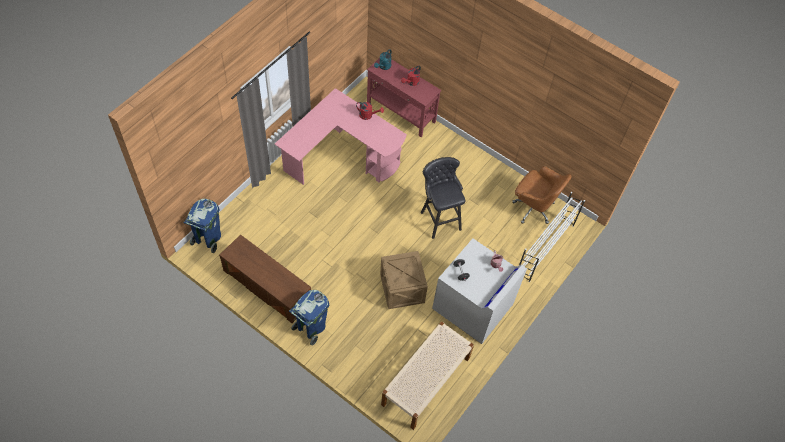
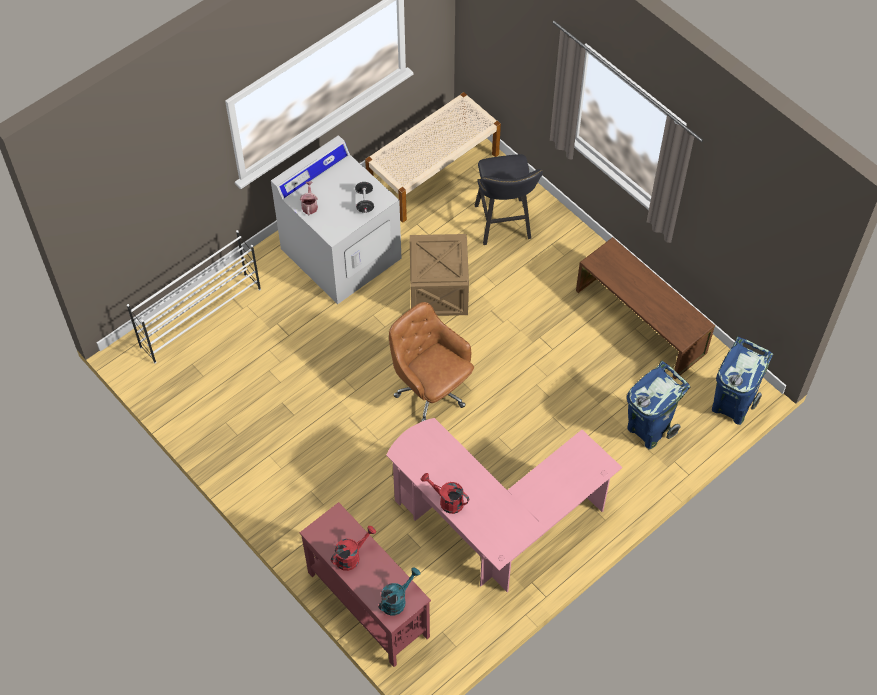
camera: 165 degrees left, 0 degrees up
(311, 328) = (580, 256): blue trash can -> blue trash can (649, 429)
(439, 217) = (353, 391): black stool -> black stool (504, 228)
(533, 208) = (192, 384): brown office chair -> brown office chair (432, 391)

